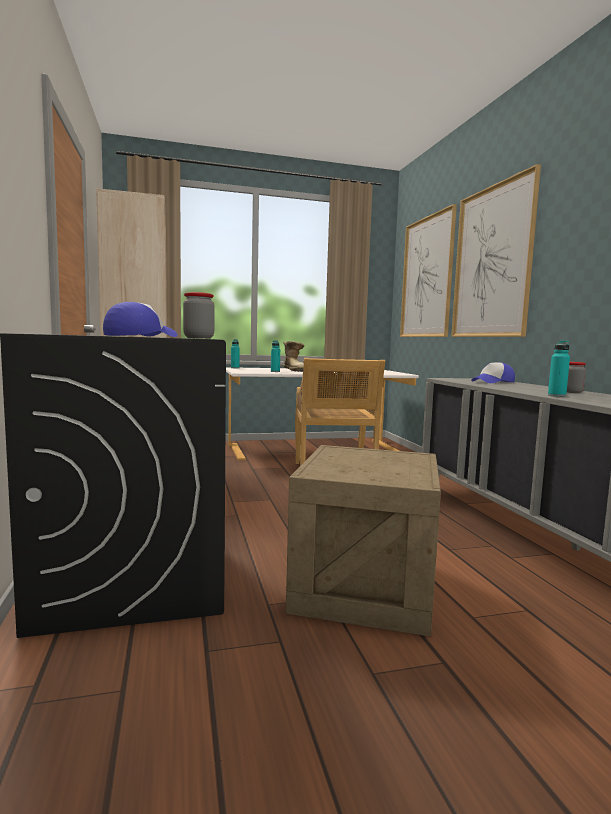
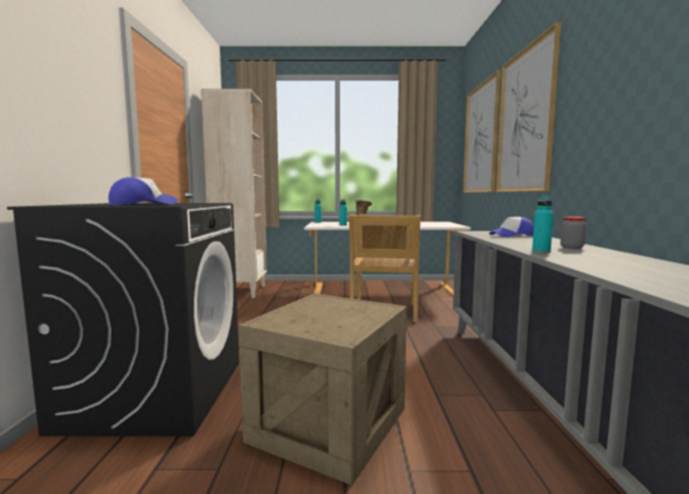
camera: 15 degrees right, 0 degrees up
(199, 338) = (170, 205): jar -> none

